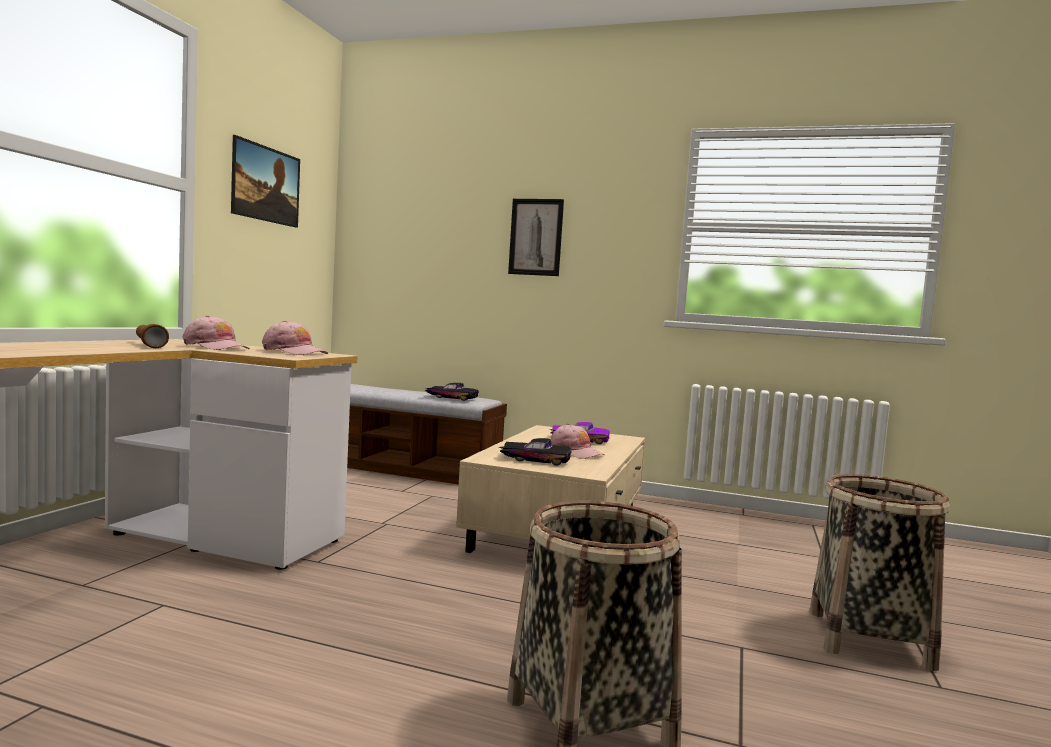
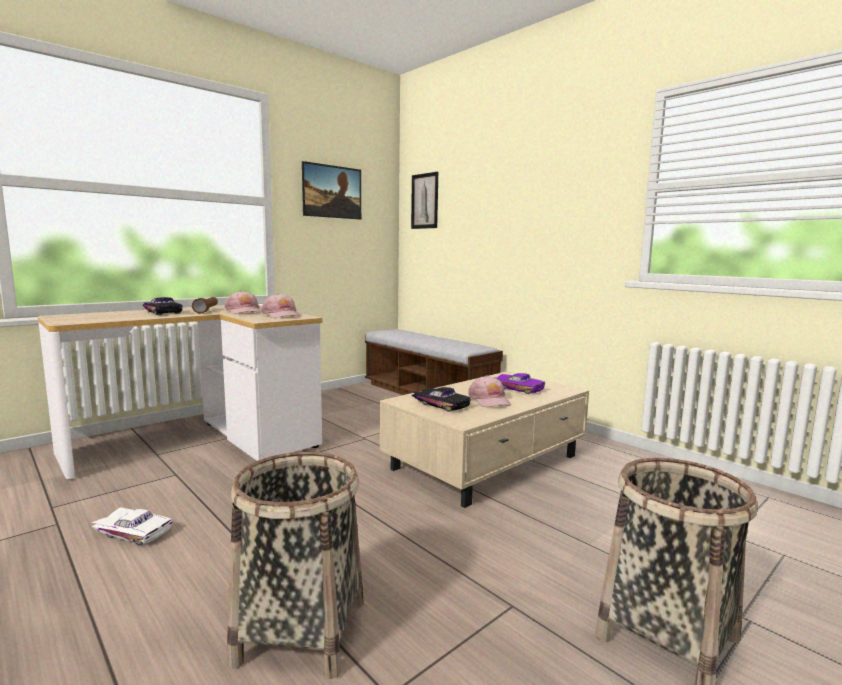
camera: 30 degrees right, 5 degrees up
(210, 683) = (135, 531): none -> white toy car
(452, 397) = (454, 345): black toy car -> black toy car (164, 312)
(536, 237) = (524, 211): picture -> picture (424, 201)

